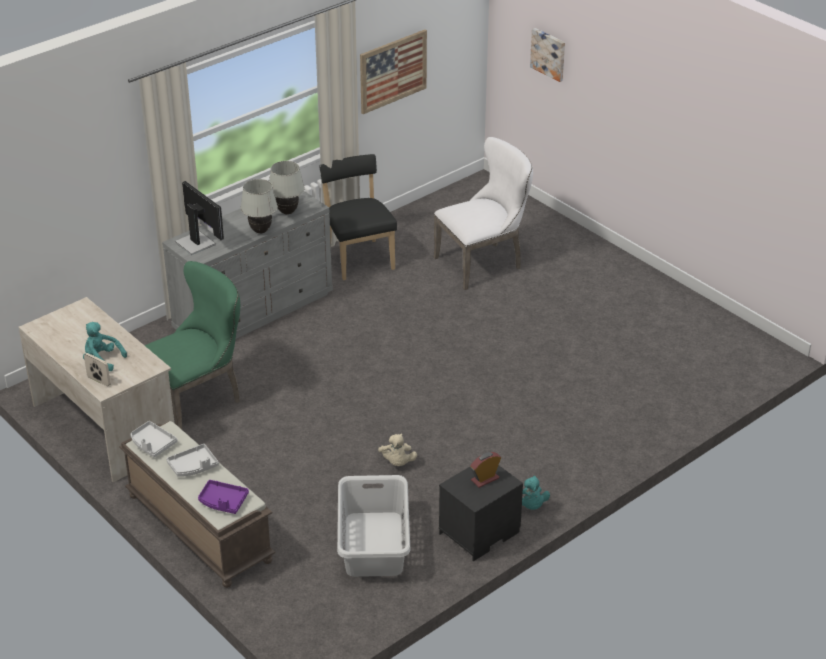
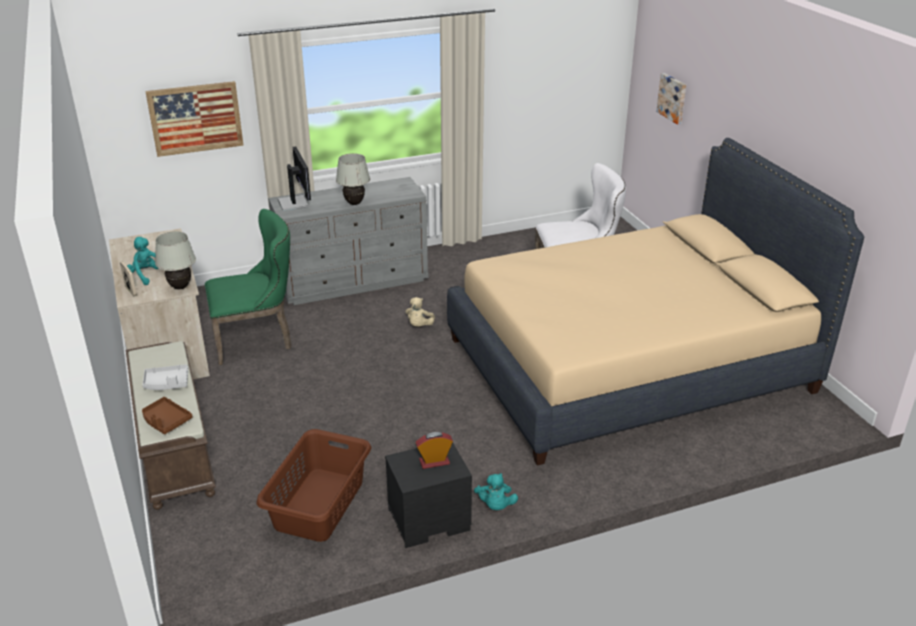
camera: 20 degrees right, 5 degrees down
(152, 444) = (149, 356): grey tray -> none
(223, 502) = (166, 421): purple tray -> brown tray
(287, 212) = (387, 194): white table lamp -> white table lamp (180, 287)
(358, 258) = (468, 259): black chair -> none
(373, 544) = (318, 504): grey laundry basket -> brown laundry basket
(393, 71) = (526, 96): picture -> picture (195, 118)
(397, 462) = (392, 432): beige plush toy -> beige plush toy (419, 326)
(578, 344) = (629, 365): none -> beige bed

